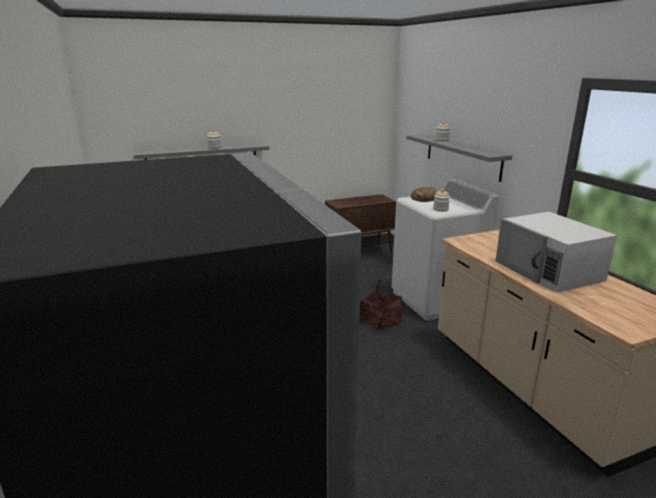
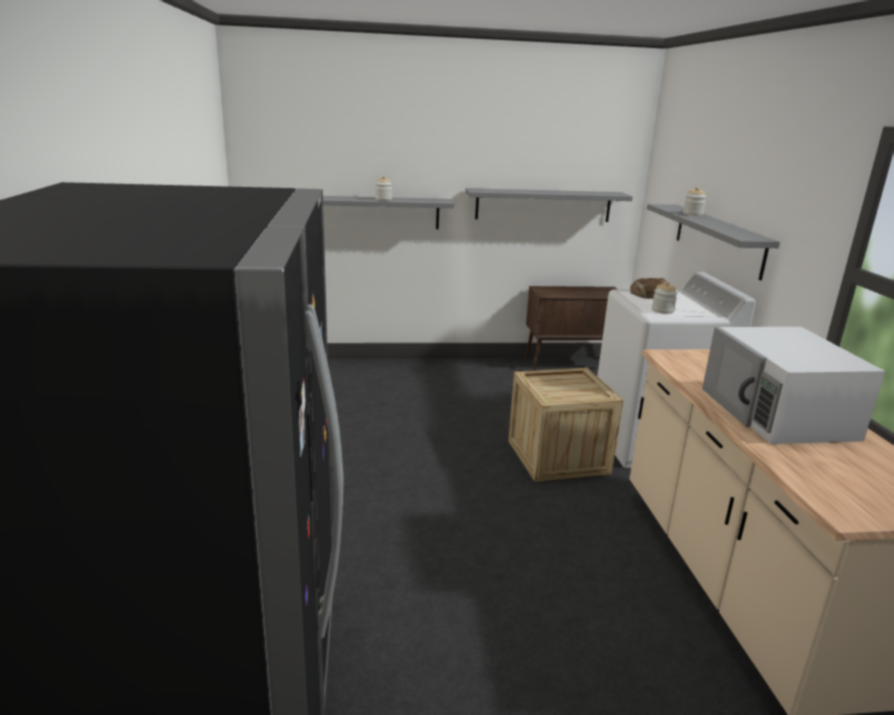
camera: 15 degrees right, 0 degrees up
(329, 141) = (543, 205): none -> grey shelf
(380, 321) = (558, 457): basket -> crate

